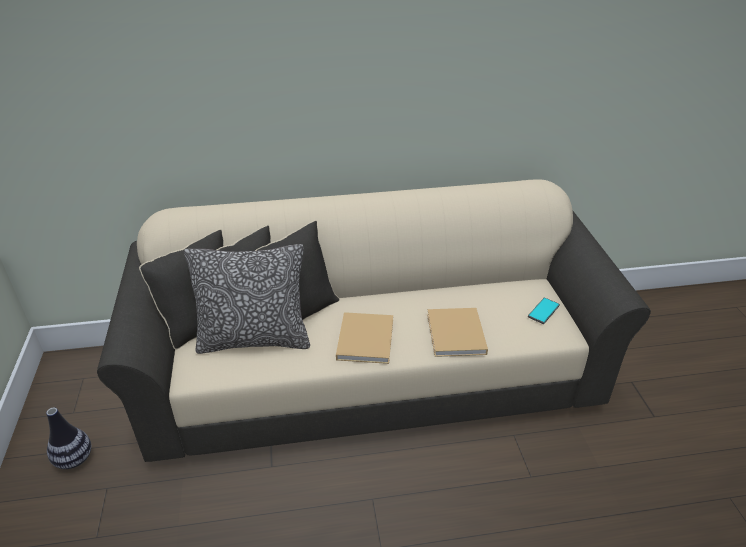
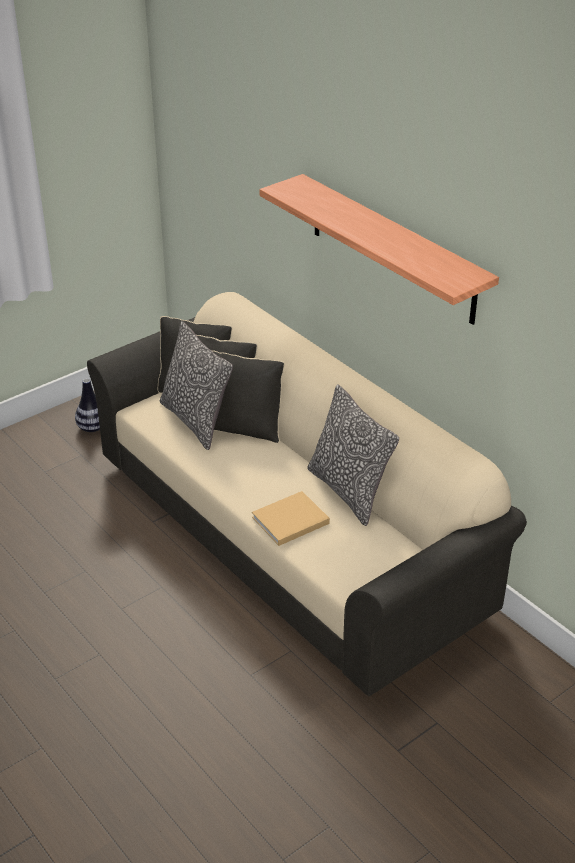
camera: 60 degrees right, 0 degrees up
(365, 338) = (243, 473): beige book -> none
(392, 42) = (392, 249): none -> shelf
(440, 287) = (348, 492): none -> pillow
(543, 311) = (369, 564): phone -> none

